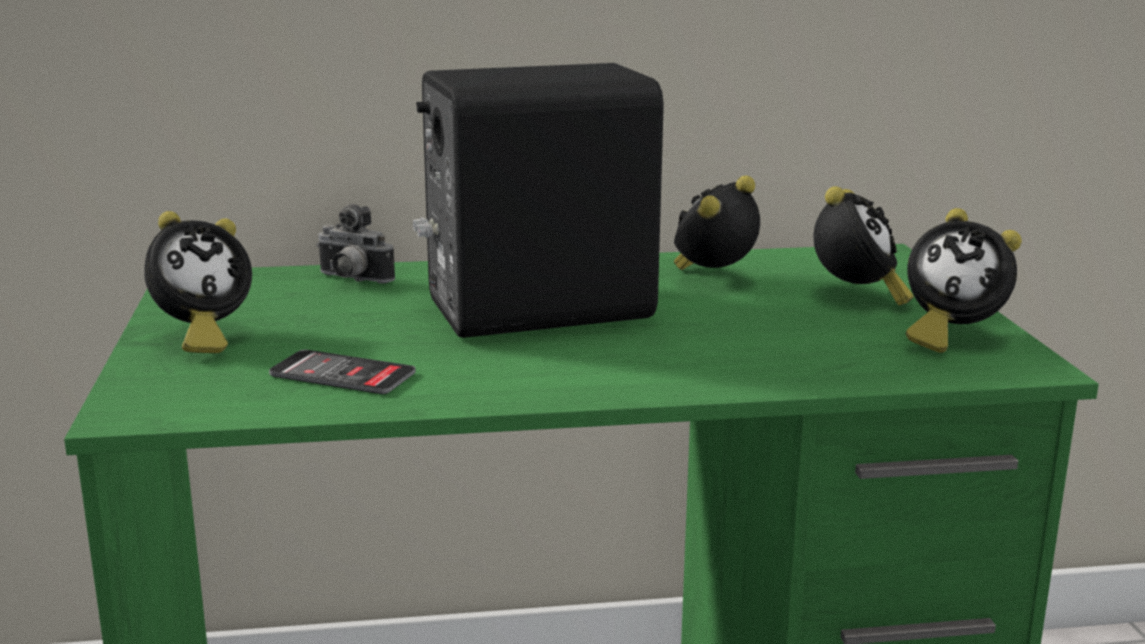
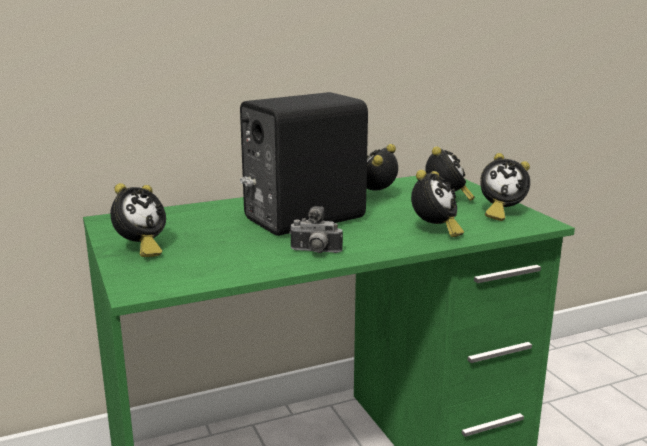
camera: 15 degrees left, 0 degrees up
(342, 374) = (231, 259): phone -> none
(352, 280) = (195, 212): camera -> camera (315, 252)
(781, 360) = (434, 231): none -> alarm clock

